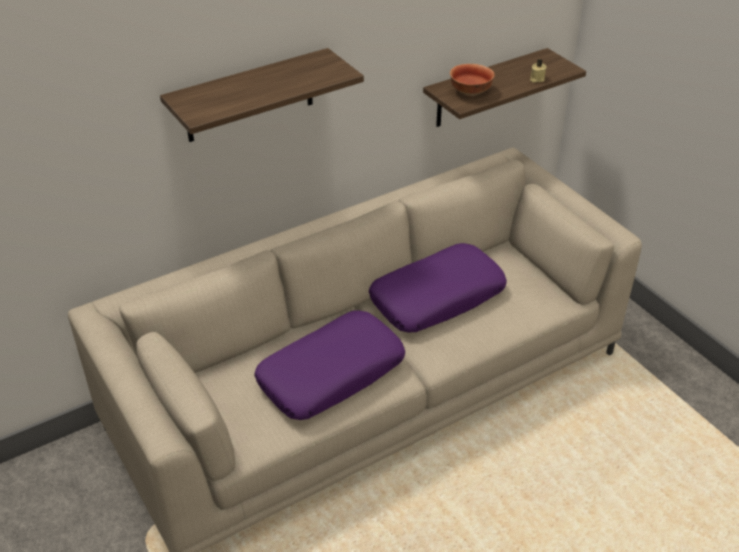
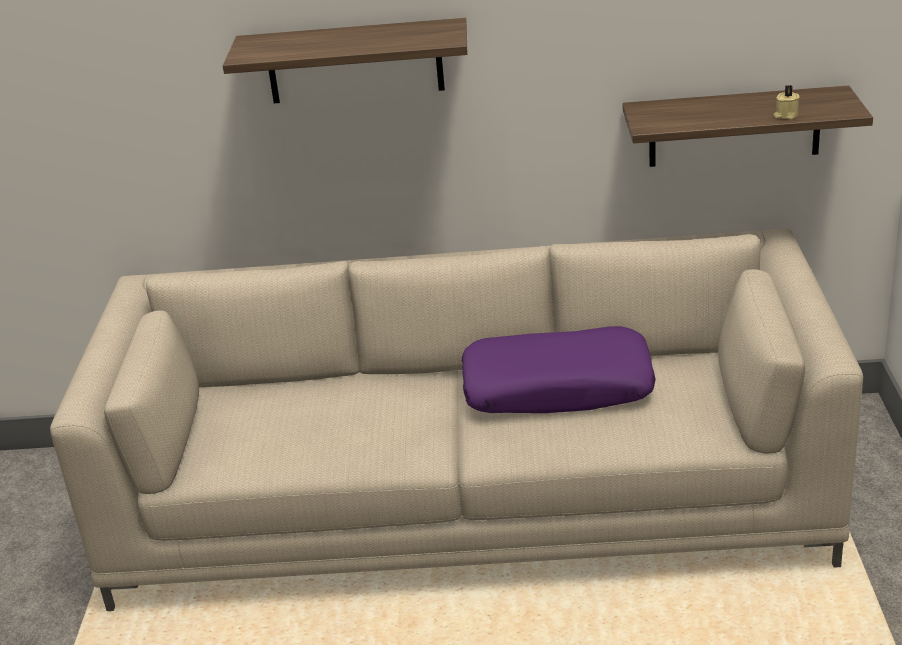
camera: 35 degrees right, 10 degrees down
(331, 374) = (353, 429): purple pillow -> none
(470, 92) = (675, 116): bowl -> none

